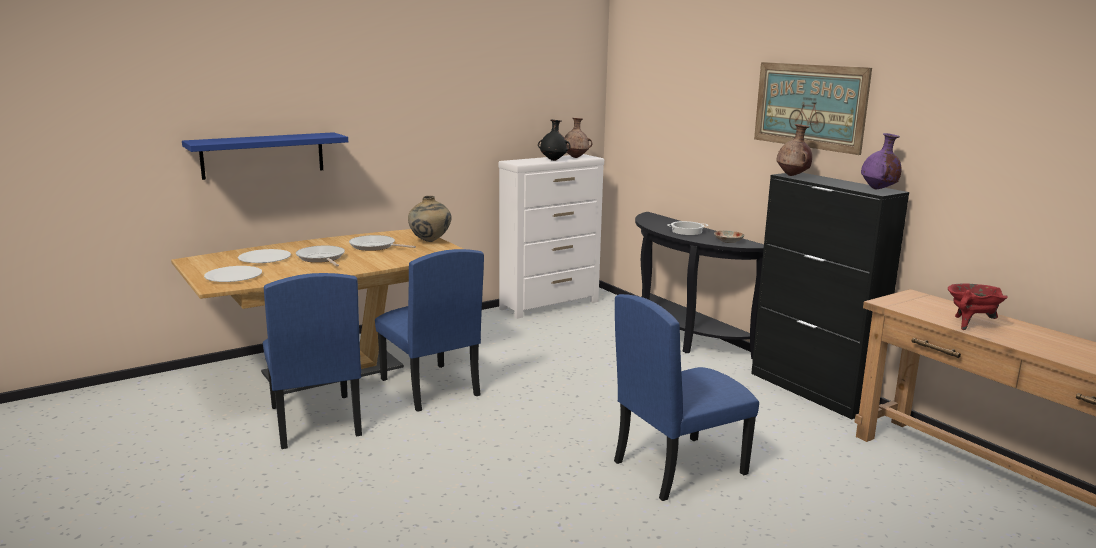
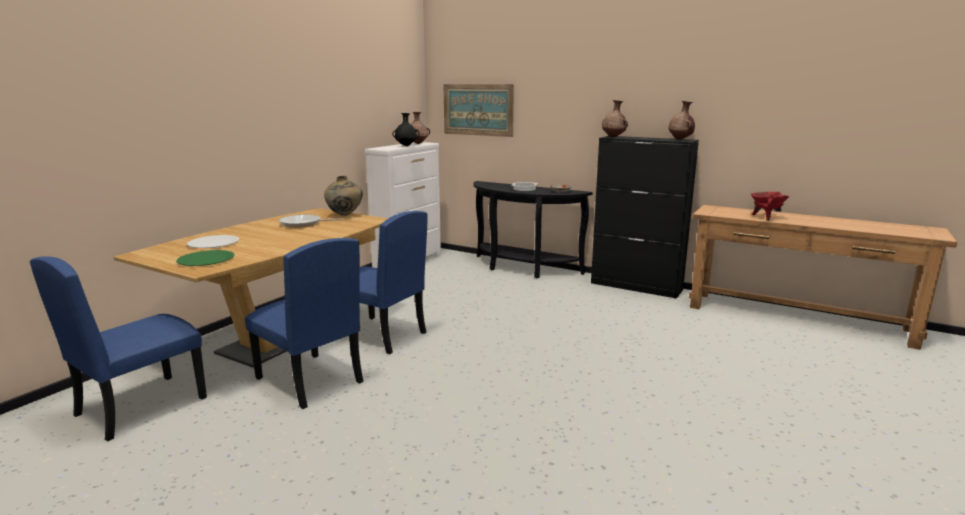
camera: 25 degrees left, 0 degrees up
(233, 276) = (206, 260): white plate -> green plate
(263, 155) = (183, 149): blue shelf -> none
(321, 258) = (269, 237): frying pan -> none
(679, 467) = (614, 348): blue chair -> blue chair (141, 406)
(809, 106) = (614, 88): picture -> picture (478, 110)
(879, 189) = (680, 139): purple vase -> brown vase

